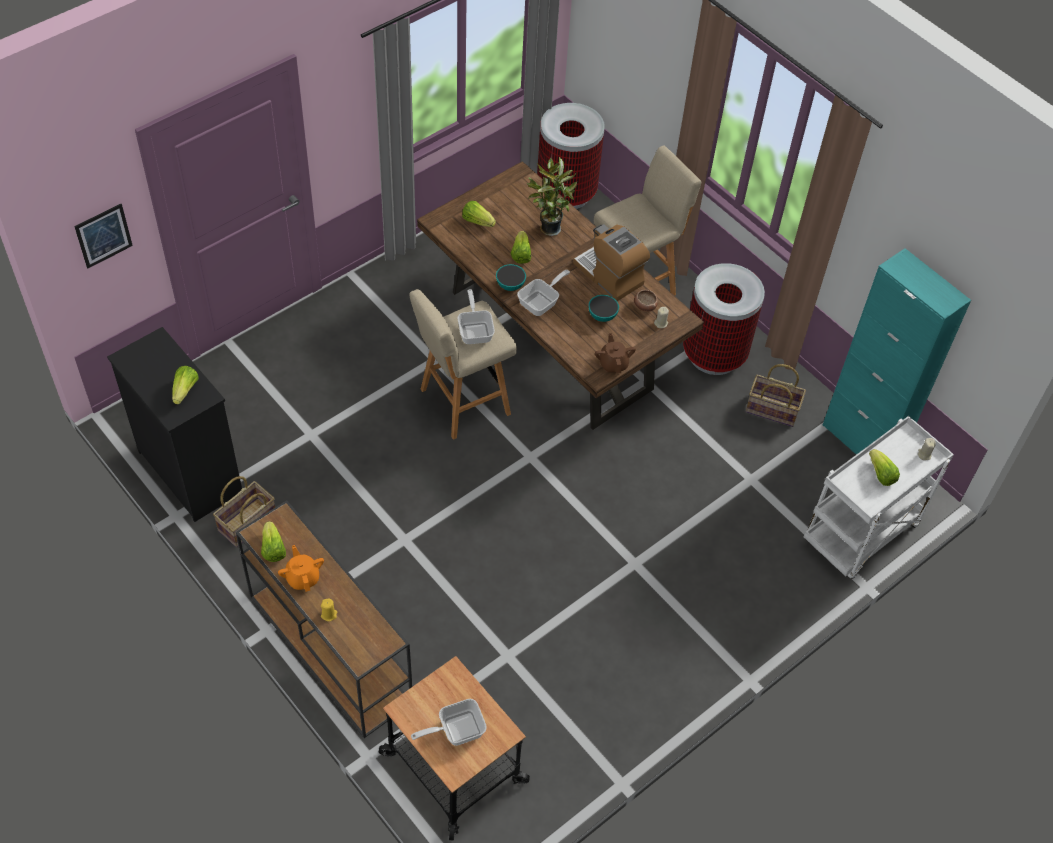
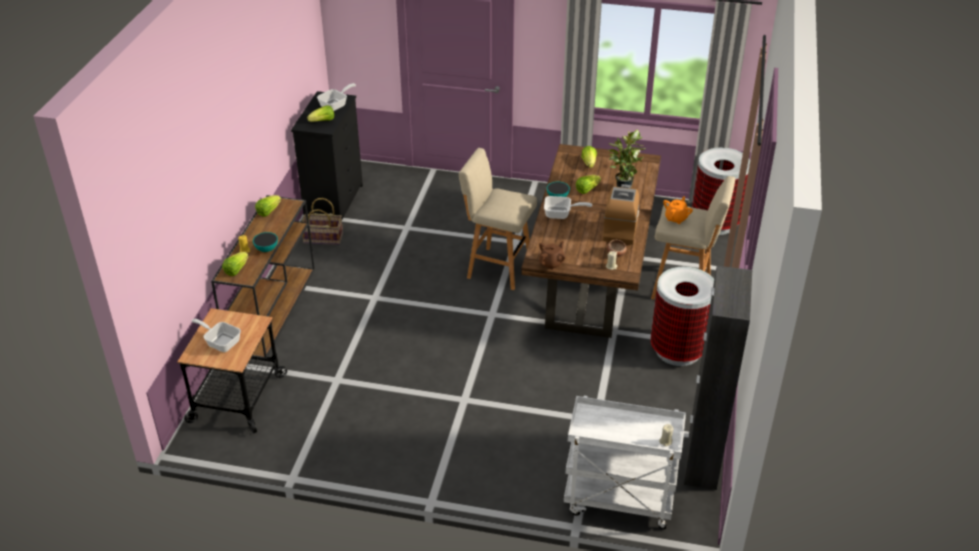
camera: 55 degrees right, 15 degrees down
(103, 235) = (361, 28): picture -> none
(303, 577) = (260, 230): orange teapot -> orange teapot (676, 218)
(475, 330) = (507, 203): frying pan -> frying pan (336, 105)
(602, 316) = (583, 241): bowl -> bowl (266, 249)
(771, 410) = (668, 401): basket -> none
(861, 441) = (702, 460): turquoise cabinet -> black cabinet
(880, 474) = (618, 426): lettuce -> lettuce (236, 270)

